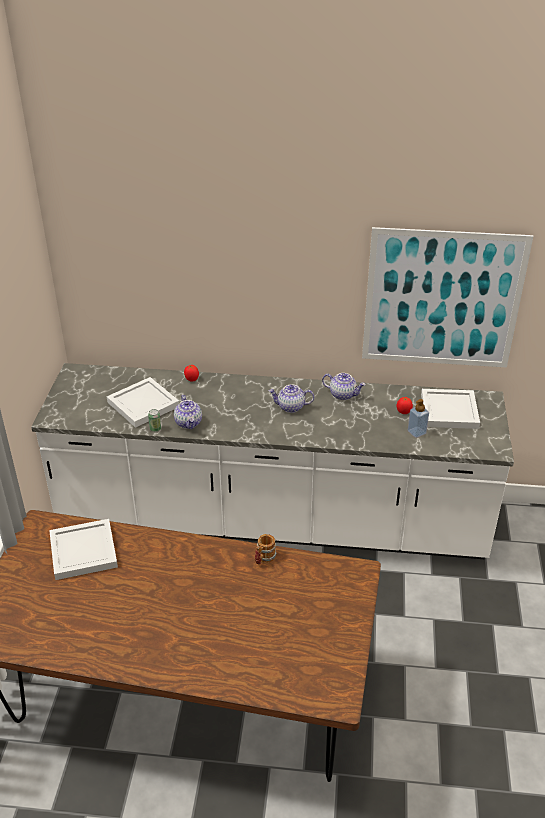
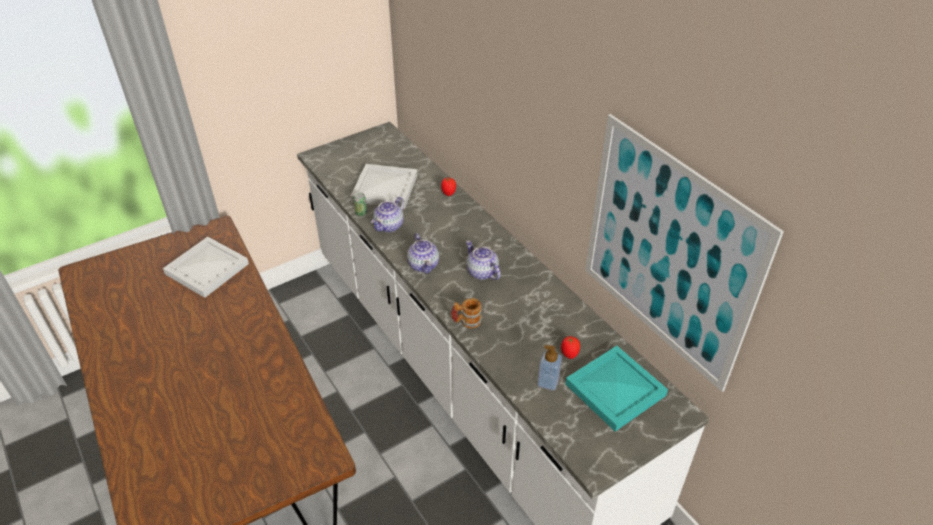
camera: 50 degrees right, 5 degrees up
(264, 558) = (287, 378): mug -> mug (466, 321)
(343, 394) = (543, 295): teapot -> teapot (424, 265)
(450, 410) = (617, 390): white tray -> turquoise tray

